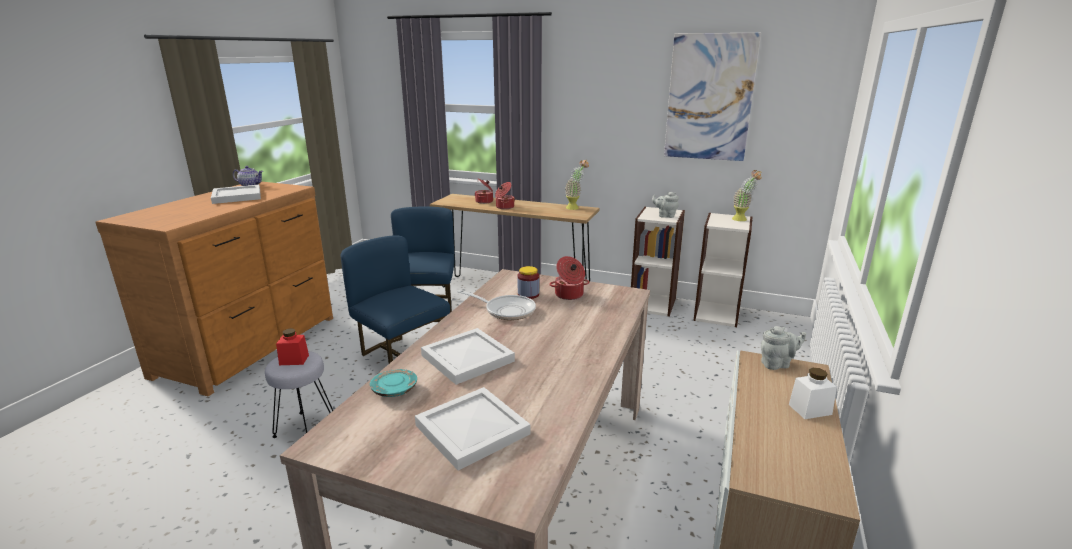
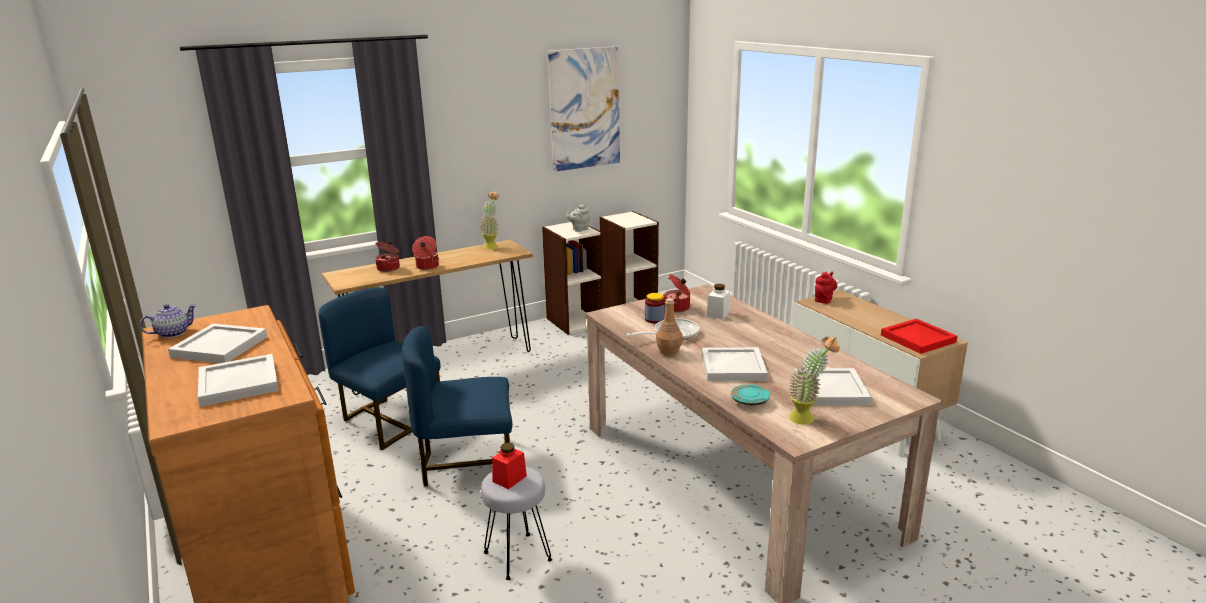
camera: 50 degrees left, 0 degrees up
(183, 212) = (237, 383): none -> white tray
(464, 321) = (668, 352): none -> brown bottle
(742, 220) = (635, 216): potted plant -> potted plant (808, 418)
(777, 364) = (824, 299): grey teapot -> red teapot
(790, 468) = (919, 339): none -> red tray
(810, 409) = (876, 313): white jar -> white jar (718, 314)

